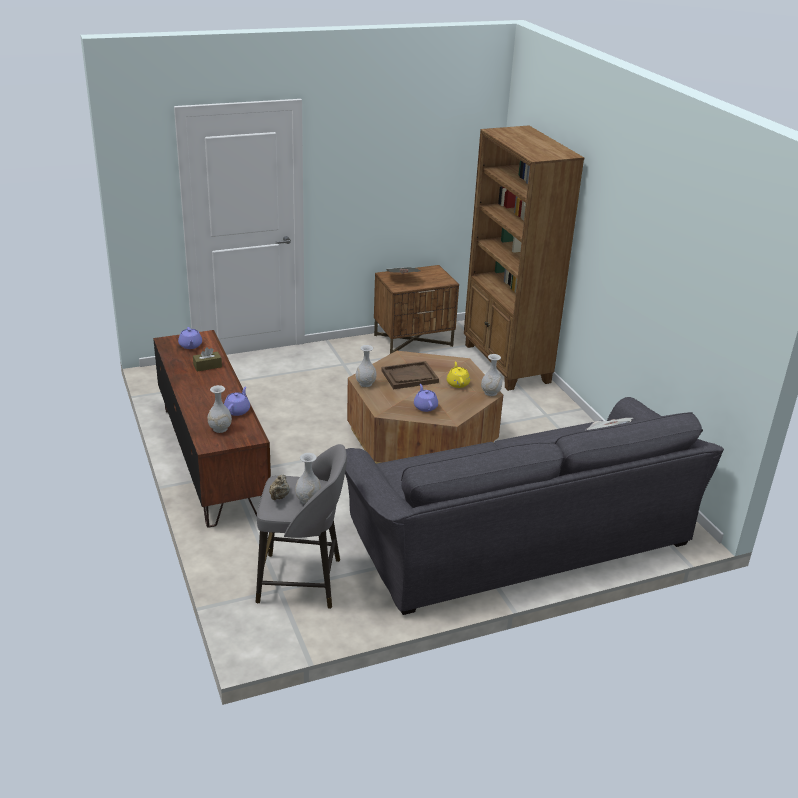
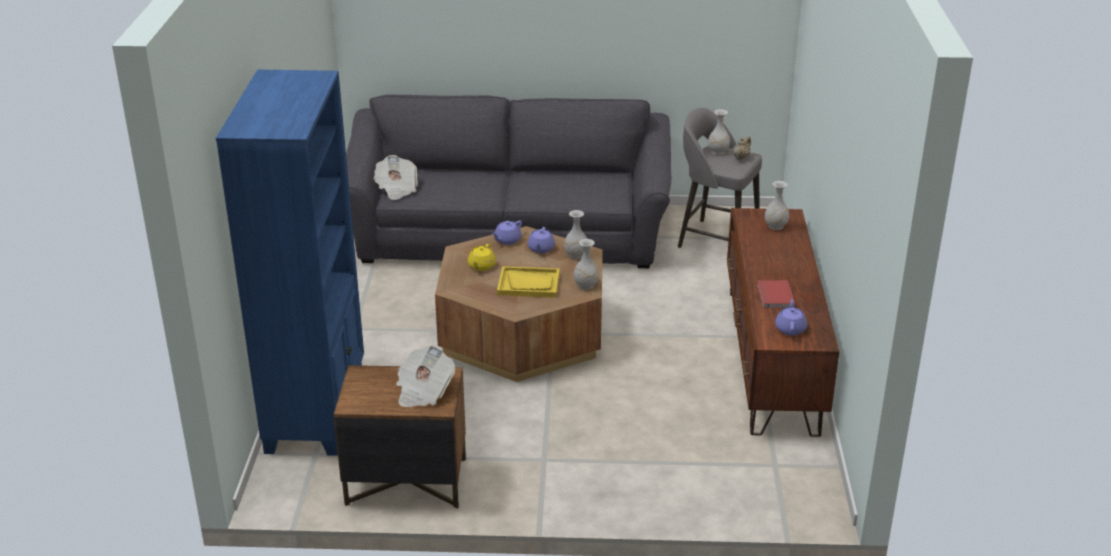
camera: 155 degrees left, 0 degrees up
(207, 366) = (774, 296): brown tissue box -> red book
(237, 410) = (753, 240): purple teapot -> purple teapot (507, 240)
(409, 377) = (529, 284): brown tray -> yellow tray
(491, 393) = (456, 250): white vase -> white vase (575, 255)
(506, 364) = (317, 408): brown bookcase -> blue bookcase

